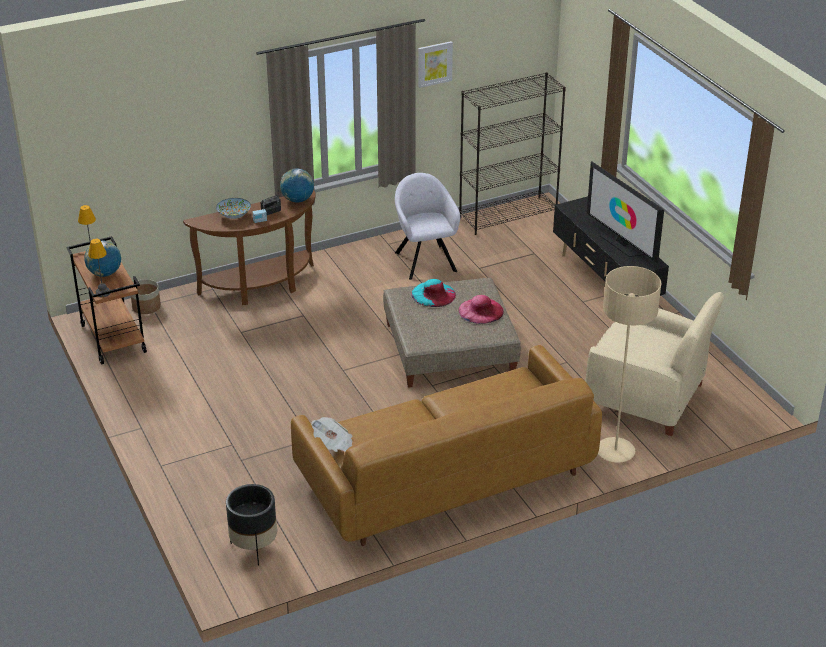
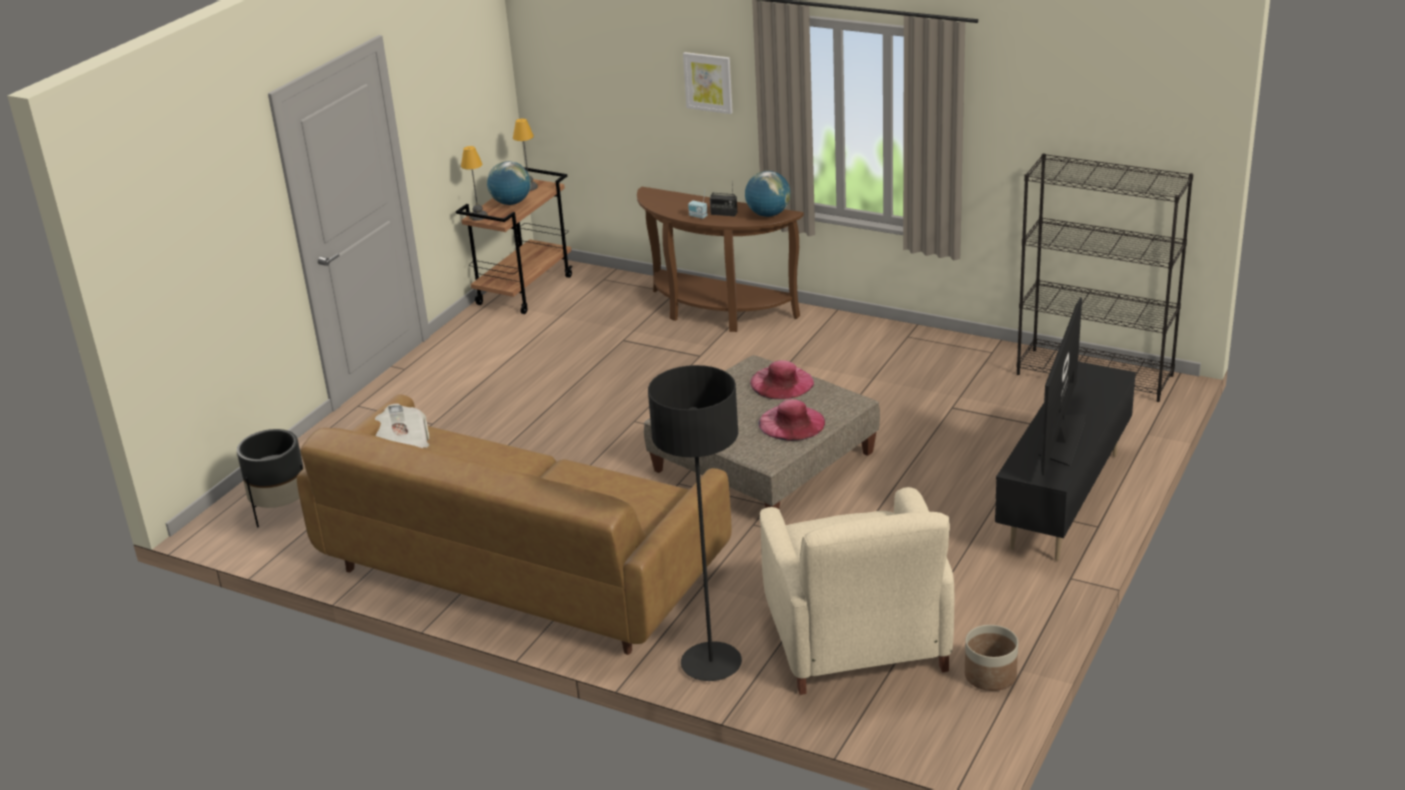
camera: 55 degrees right, 5 degrees down
(146, 307) = (597, 279): planter -> planter (990, 676)
(234, 215) = (687, 201): bowl -> none
(424, 260) = (912, 370): grey armchair -> none
(433, 294) = (781, 382): turquoise hat -> pink hat
(434, 64) = (1006, 98): picture -> picture (708, 82)
(615, 451) = (711, 664): beige floor lamp -> black floor lamp

